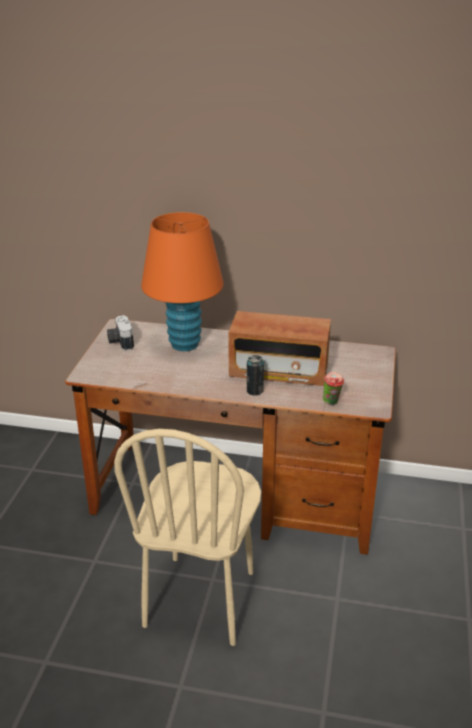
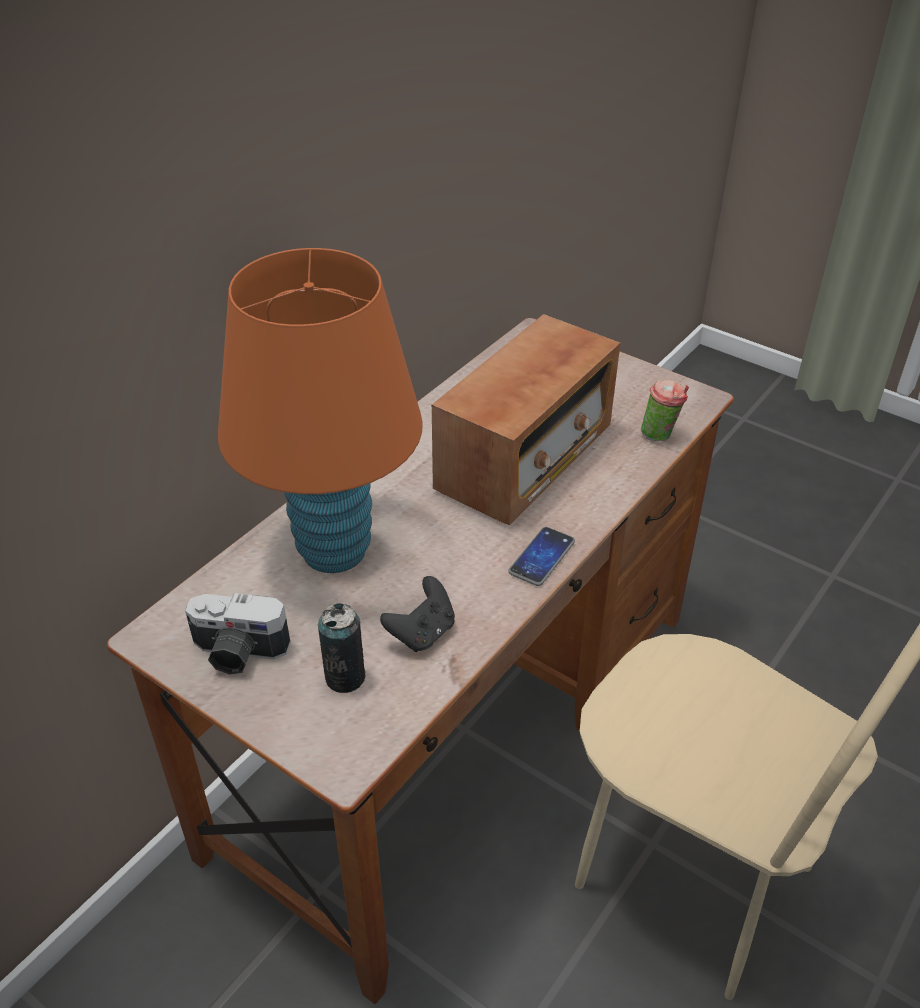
camera: 65 degrees left, 10 degrees up
(154, 374) = (422, 633): none -> black game controller
(217, 389) = (541, 557): none -> phone
(255, 391) = (574, 509): can -> can (345, 677)

